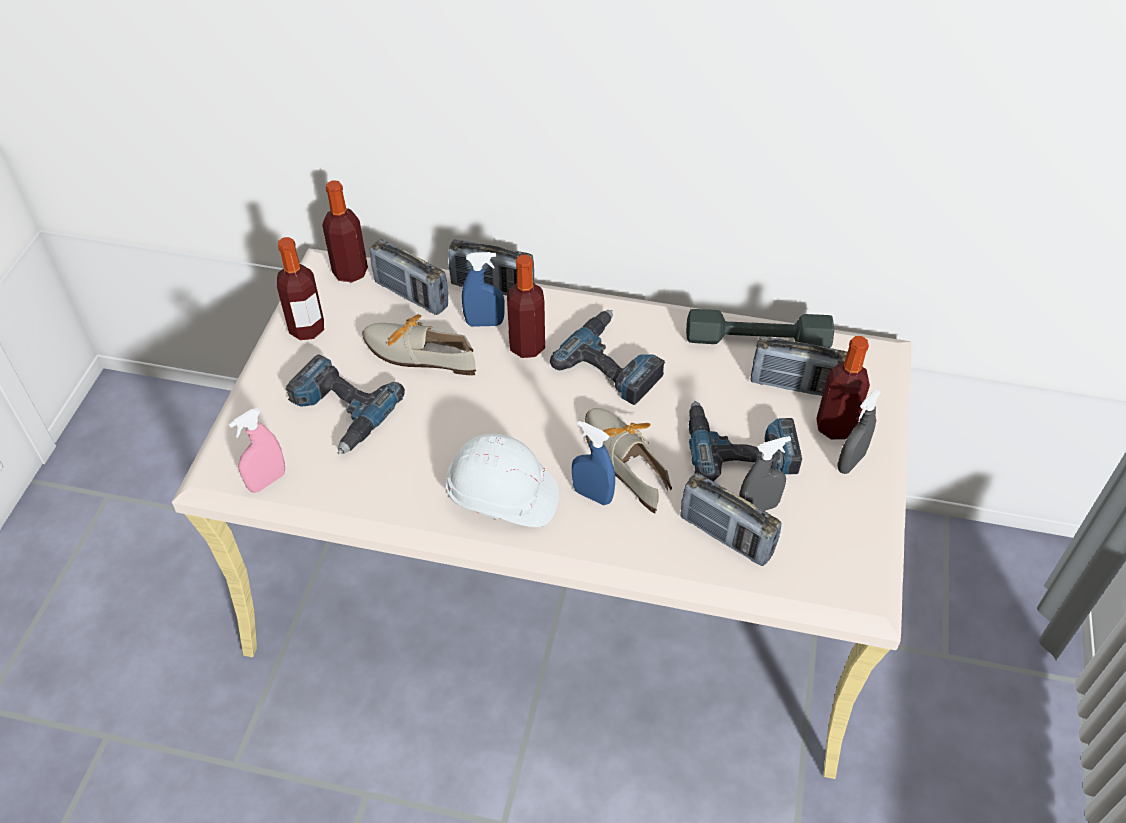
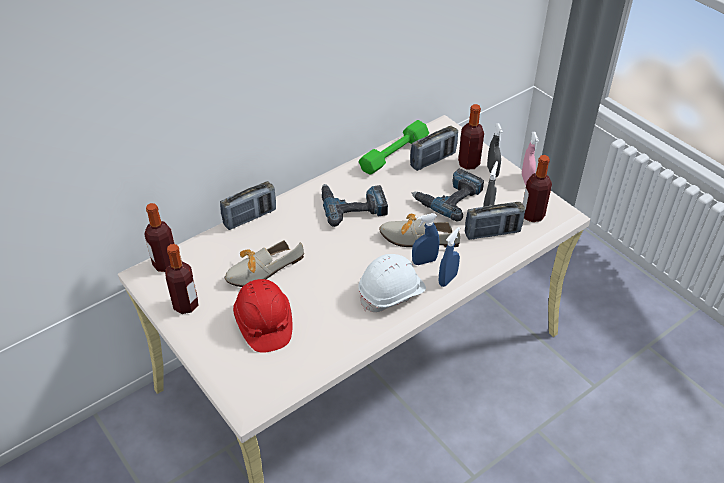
camera: 50 degrees left, 5 degrees down
(267, 481) = (279, 381): pink spray bottle -> pink spray bottle (526, 180)
(339, 411) = (264, 324): power drill -> red hard hat
(411, 295) = (215, 250): radio -> none
(484, 323) = (271, 234): blue spray bottle -> blue spray bottle (447, 279)
(527, 346) = (305, 228): bottle -> bottle (532, 215)
(757, 340) = (394, 154): grey dumbbell -> green dumbbell

